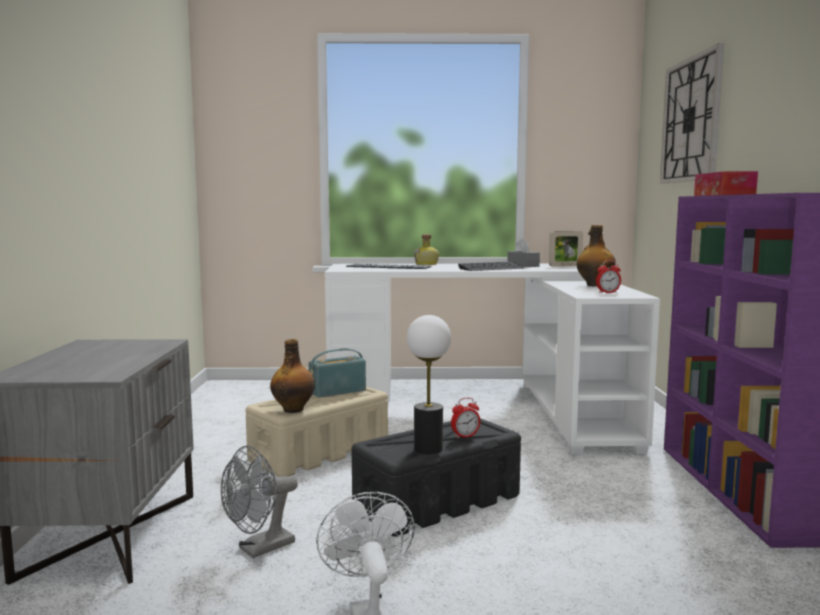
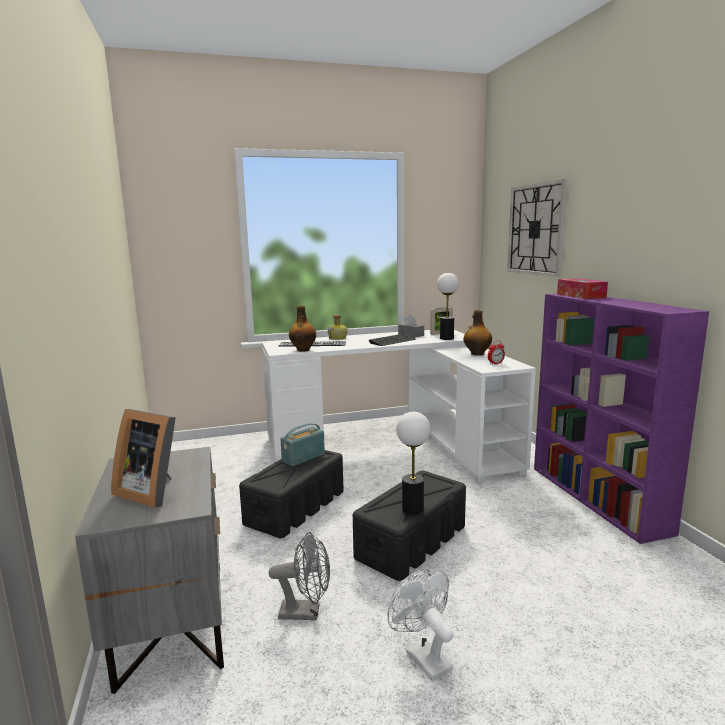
camera: 15 degrees left, 5 degrees up
(85, 362) = (152, 491): none -> picture frame
(259, 549) = (306, 612): grey fan -> grey fan turned 120 degrees counterclockwise
(294, 409) = (282, 482): bottle -> bottle (303, 350)
(319, 452) = (295, 508): beige storage box -> black storage box
(465, 436) = (430, 492): alarm clock -> none
(565, 269) = (446, 338): none -> table lamp

